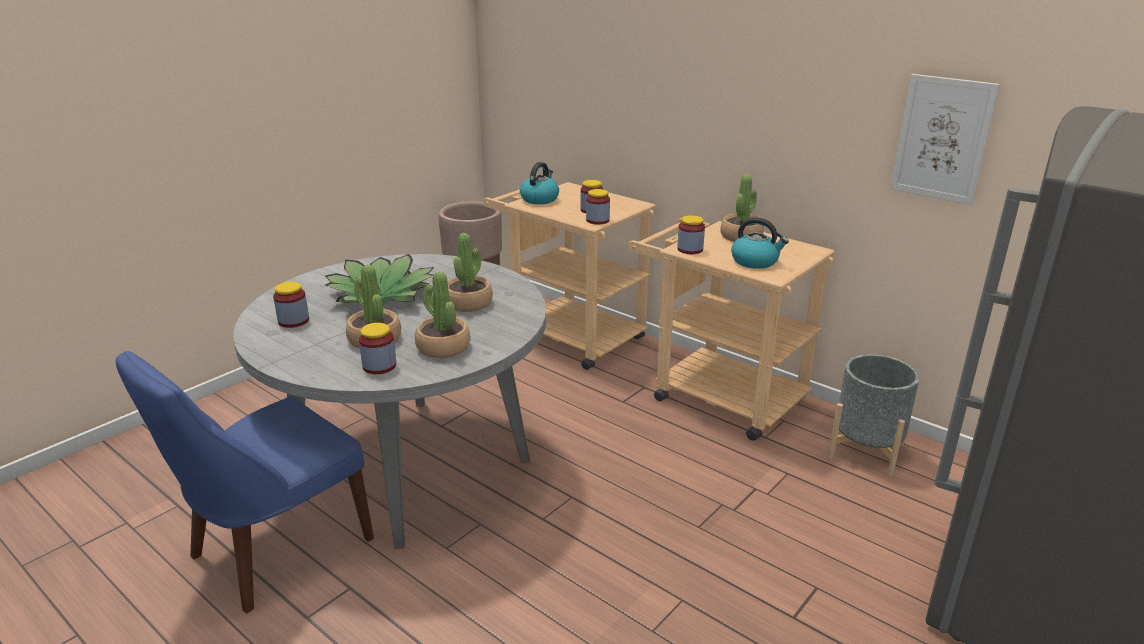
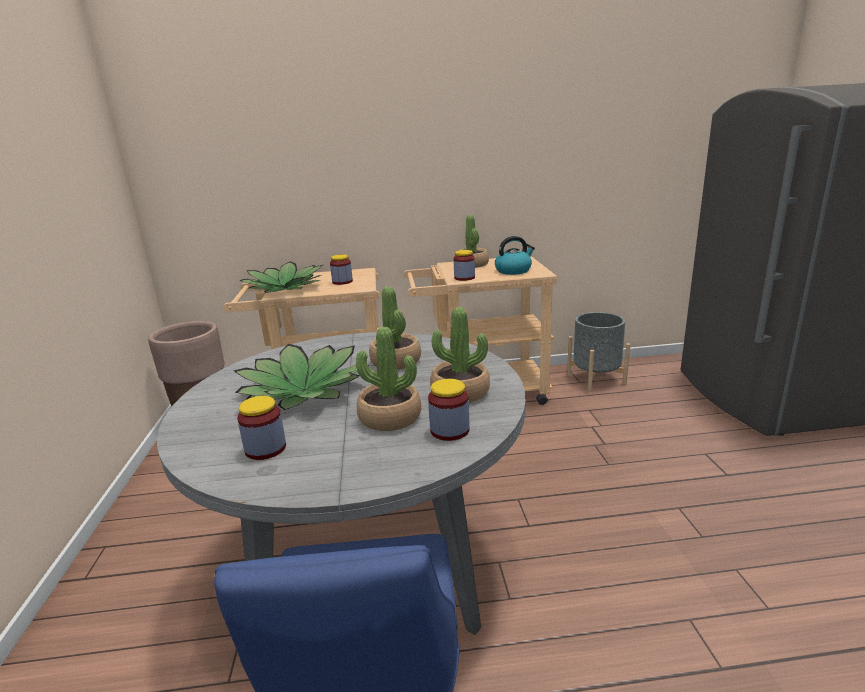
camera: 45 degrees left, 5 degrees down
(539, 199) = (285, 288): kettle -> potted plant
(597, 220) = (363, 284): jar -> none
(942, 139) = (586, 159): picture -> none

